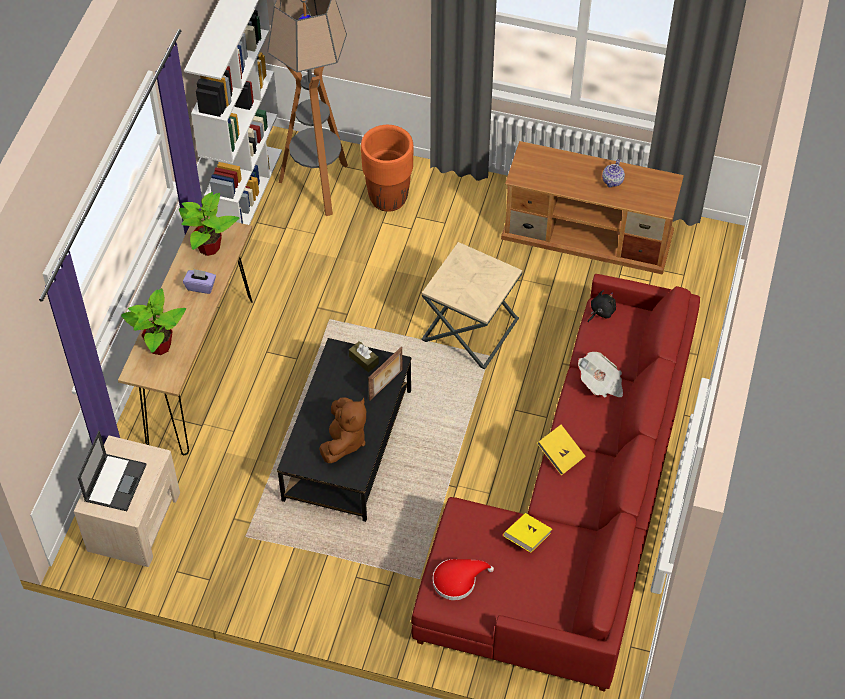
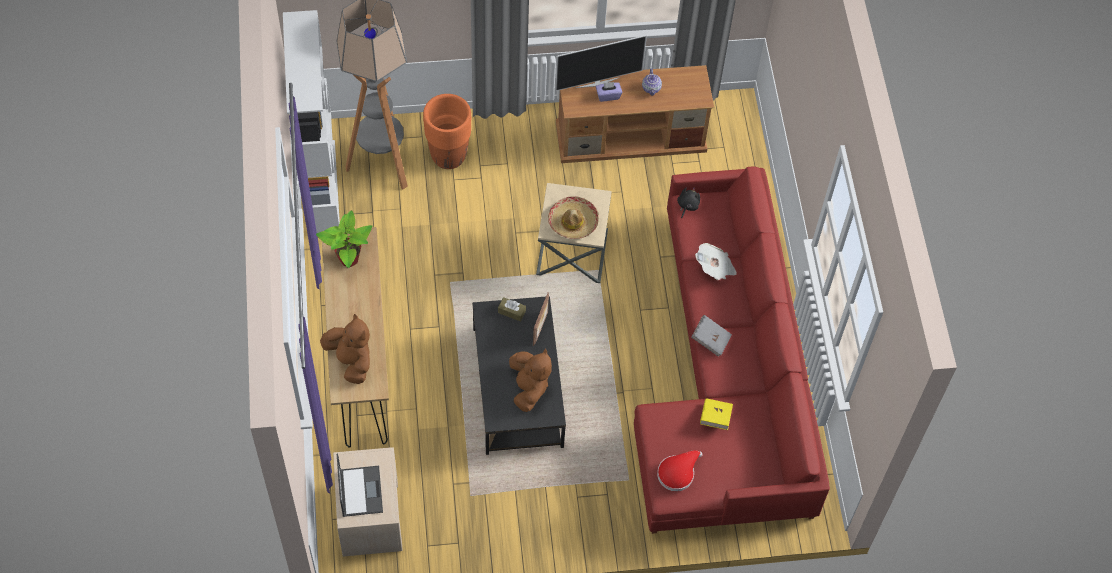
camera: 25 degrees left, 5 degrees up
(159, 345) = (351, 360): potted plant -> brown plush toy
(201, 286) = (360, 296): purple tissue box -> purple tissue box (608, 95)
(466, 288) = (573, 222): none -> hat
(557, 158) = (597, 82): none -> television
(560, 455) = (710, 340): yellow book -> grey book

